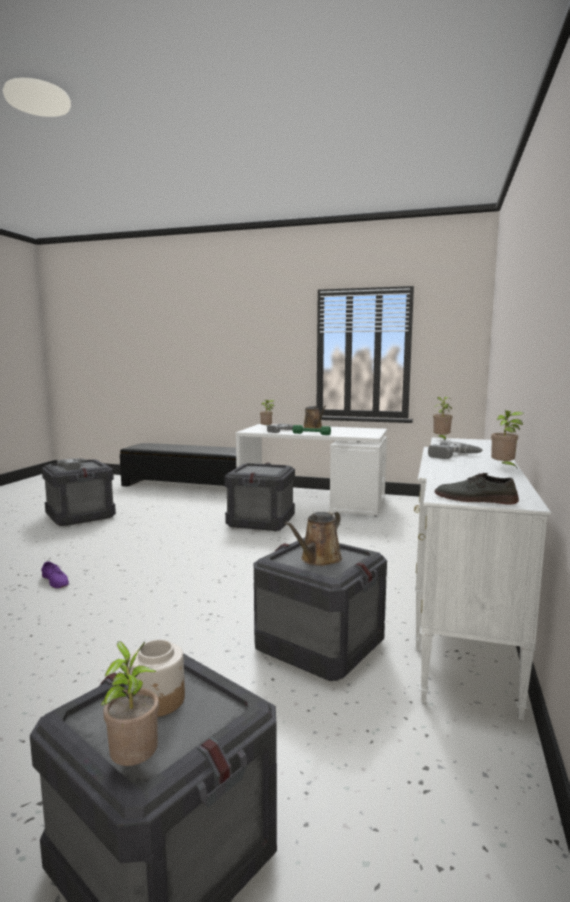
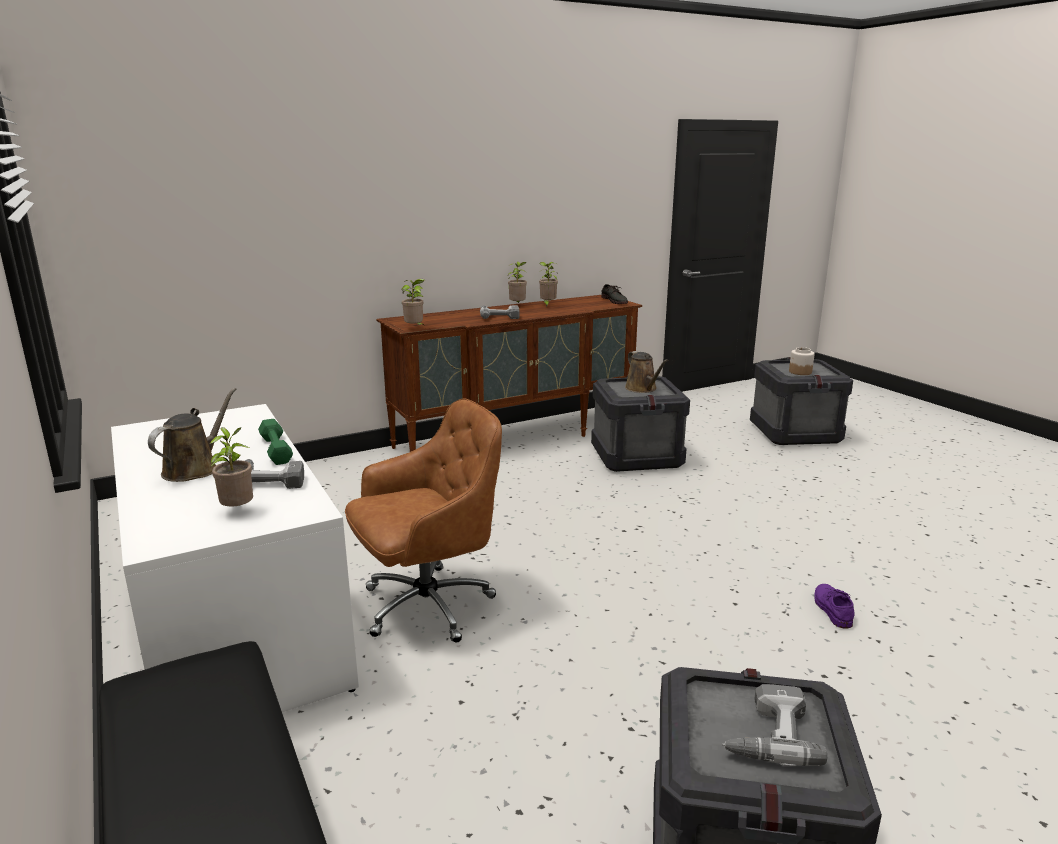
camera: 135 degrees left, 10 degrees up
(134, 763) = (816, 365): potted plant -> potted plant (547, 305)
(260, 521) = (428, 605): crate -> brown office chair
(318, 560) = (642, 389): brown watering can -> brown watering can turned 75 degrees clockwise
(460, 616) = (516, 436): white cabinet -> brown cabinet

